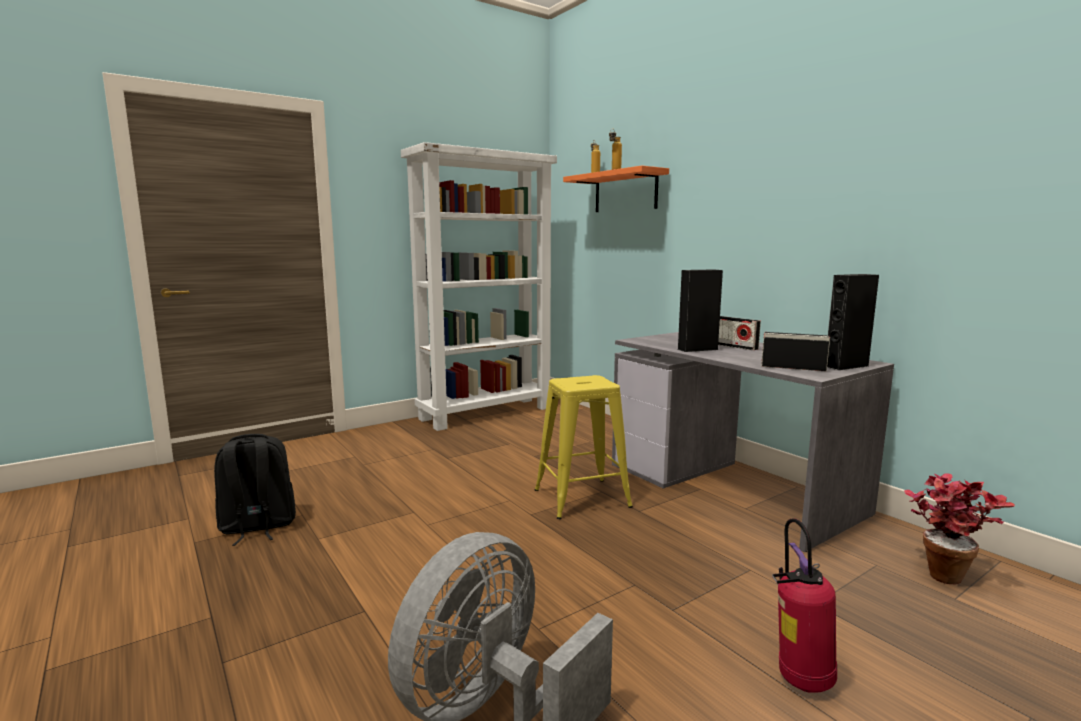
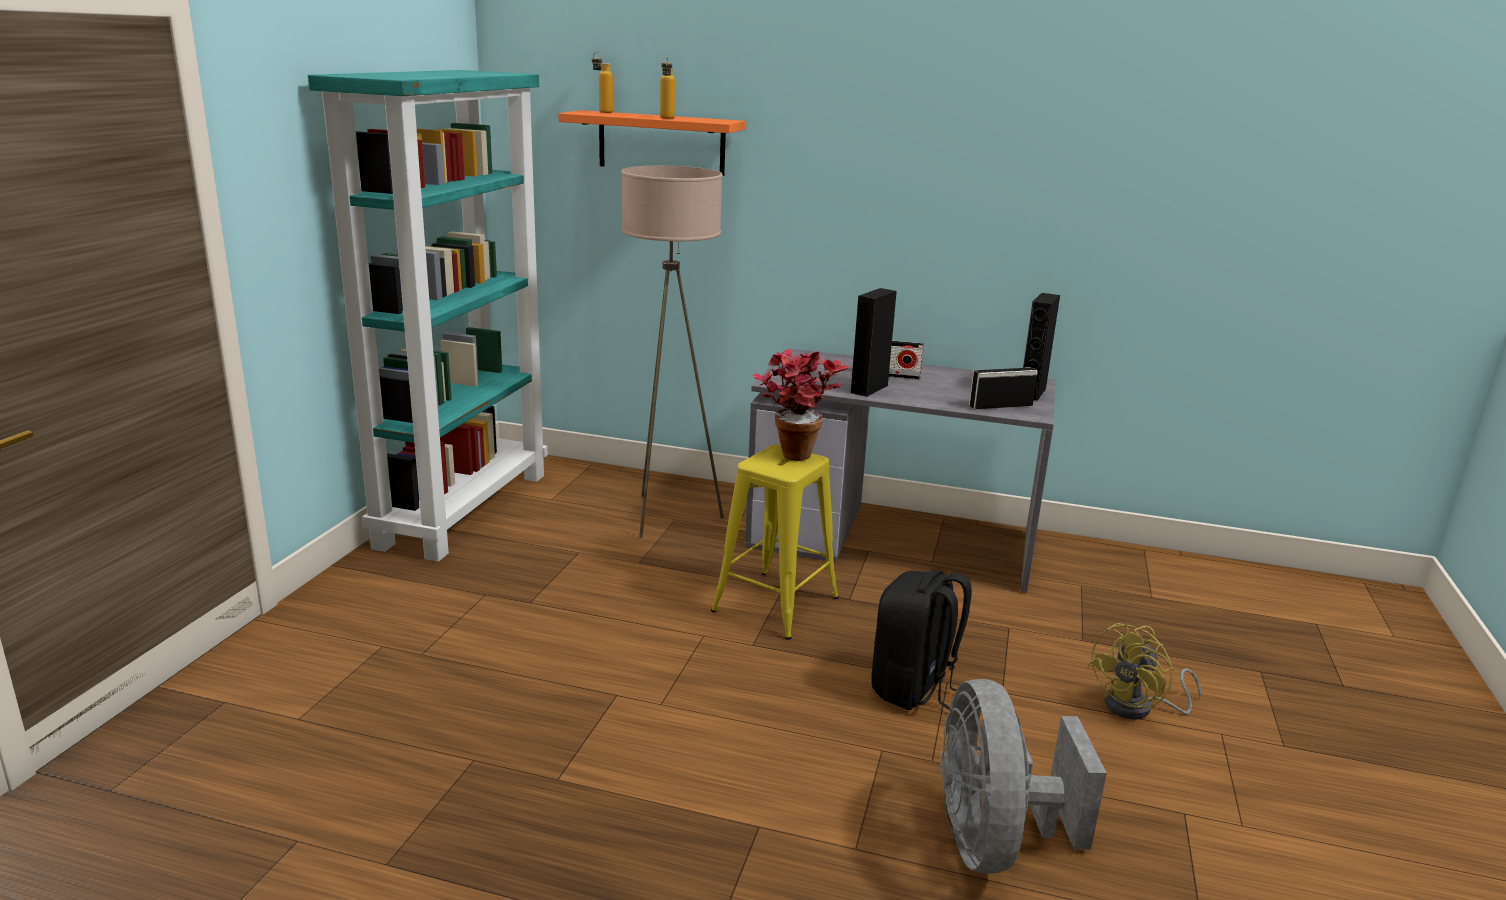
camera: 40 degrees left, 10 degrees up
(257, 527) = (441, 803): black backpack -> black backpack (915, 689)
(486, 413) = (464, 508): white bookcase -> turquoise bookcase
(589, 439) = (668, 516): none -> beige floor lamp
(799, 679) = (1138, 708): fire extinguisher -> yellow fan
(943, 572) = (1124, 574): potted plant -> potted plant (793, 451)

